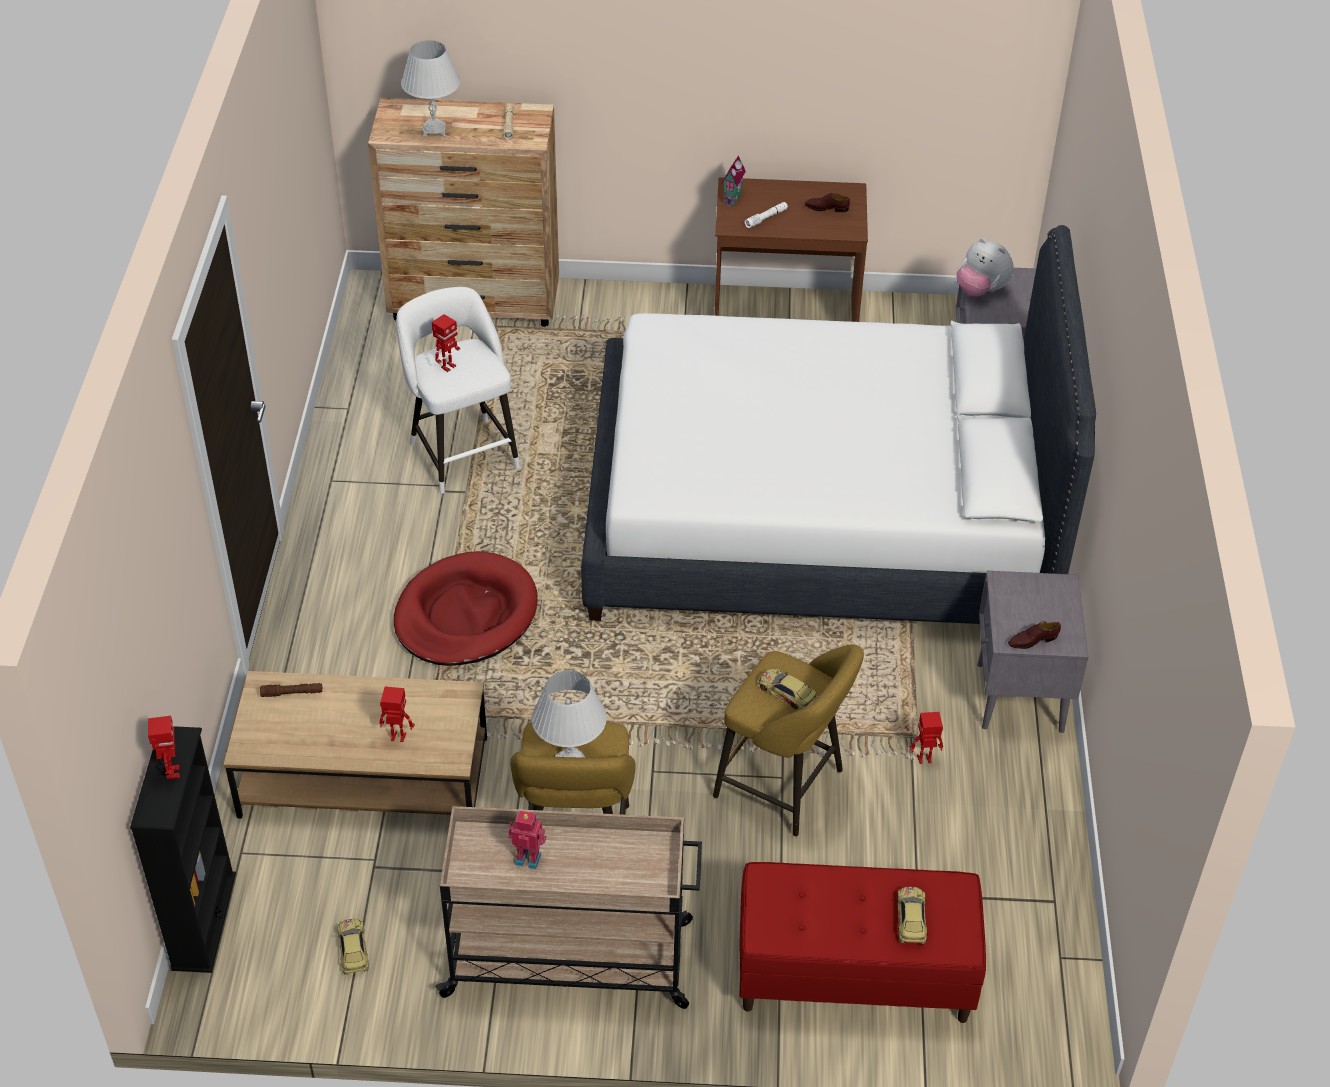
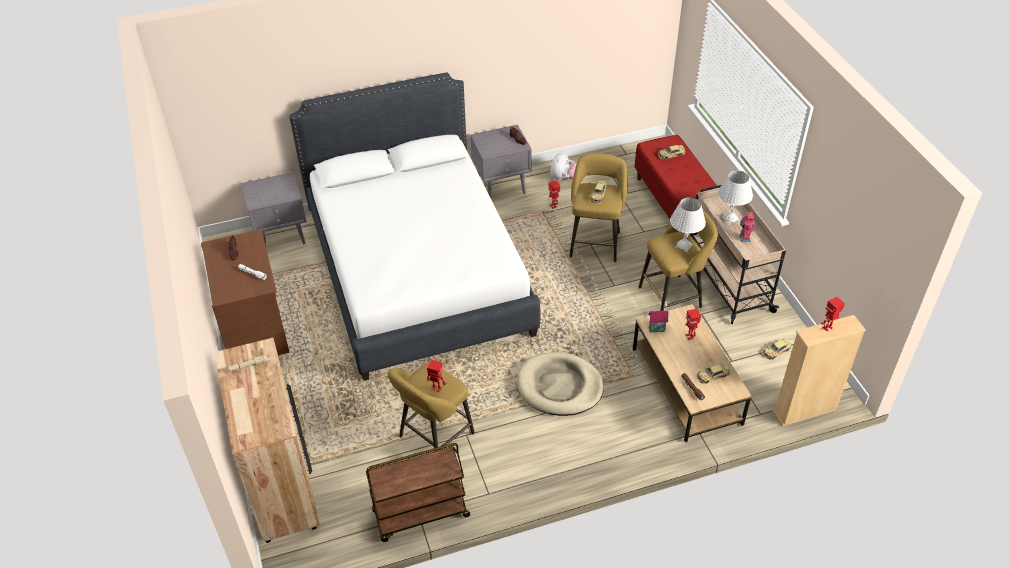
camera: 110 degrees left, 0 degrees up
(203, 921) = (805, 410): black bookcase -> beige bookcase
(298, 731) = (712, 375): none -> toy car
(346, 410) = (420, 515): none -> brown cart
(434, 130) = (267, 404): white table lamp -> white table lamp (730, 219)
(461, 452) = (433, 438): white stool -> yellow stool
(465, 615) = (559, 387): red dog bed -> beige dog bed
(734, 199) = (236, 292): toy house -> toy house (656, 328)
(981, 290) = (269, 199): plush toy -> plush toy (563, 178)

